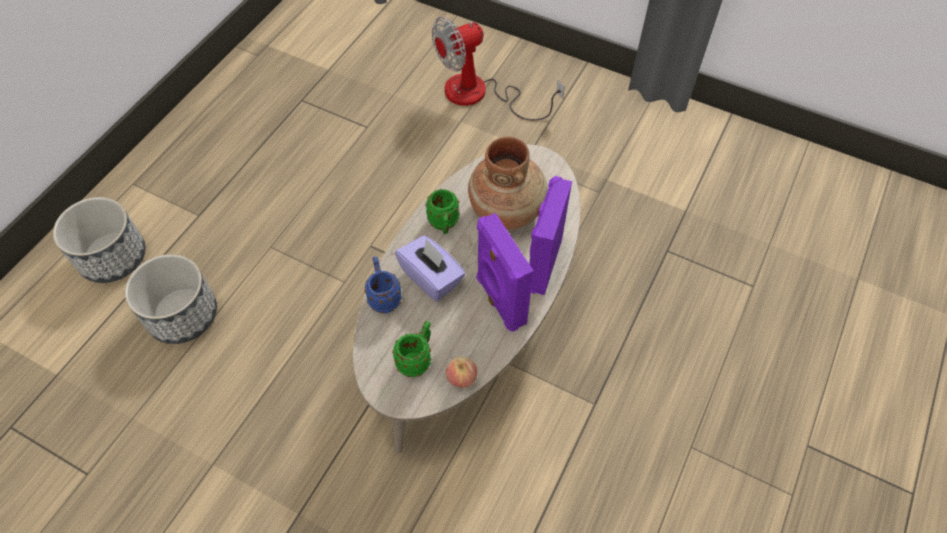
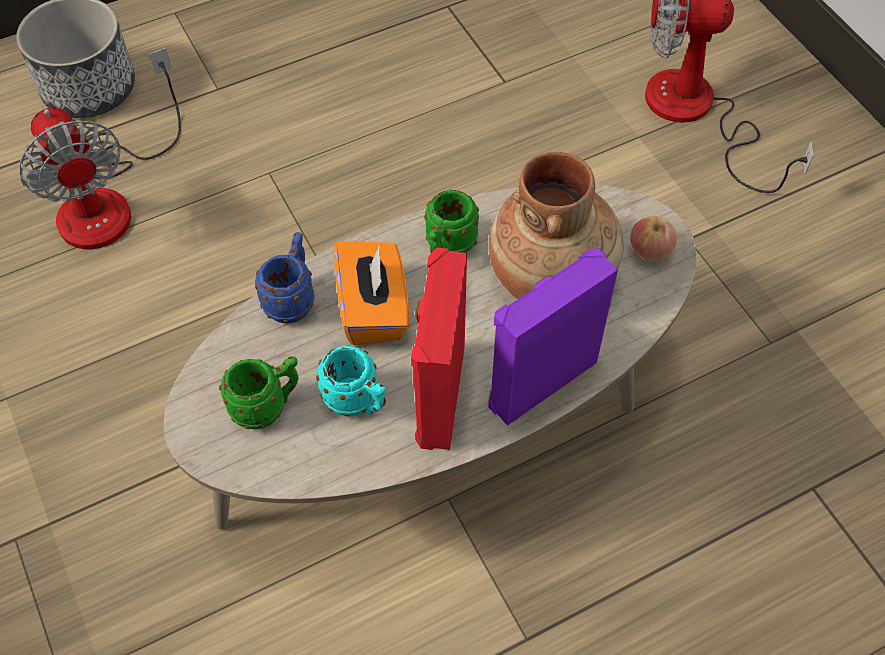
camera: 35 degrees right, 0 degrees up
(182, 314) = (110, 199): planter -> fan
(432, 277) = (374, 310): purple tissue box -> orange tissue box
(461, 378) = (303, 468): apple -> apple (650, 251)
(462, 329) = (358, 403): none -> turquoise mug
(499, 301) = (438, 395): purple speaker -> red speaker

